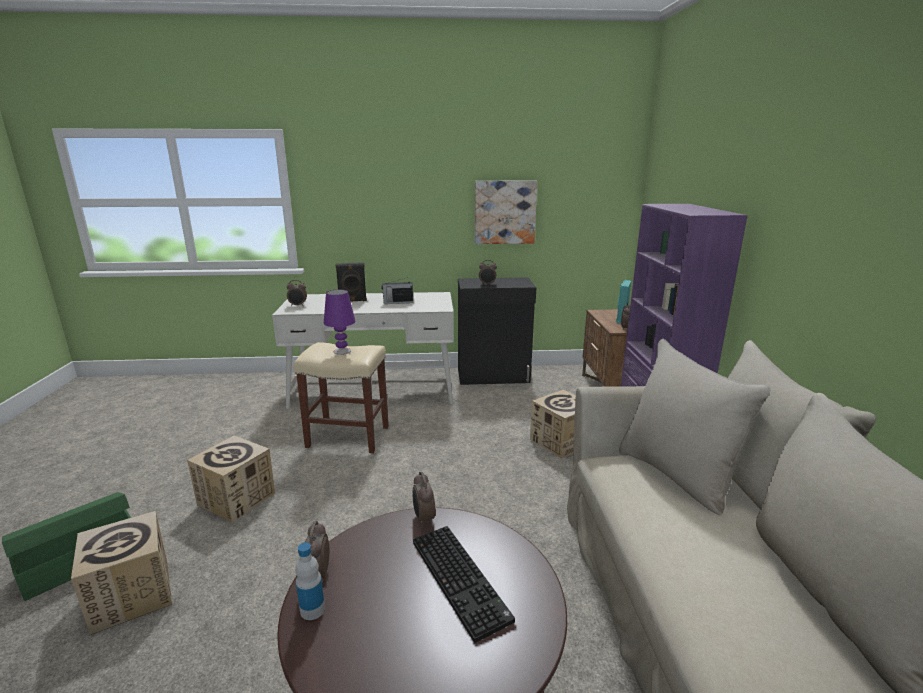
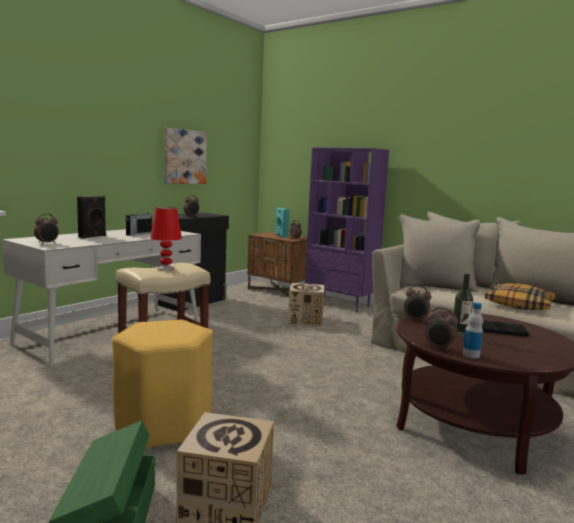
camera: 50 degrees left, 10 degrees down
(237, 499) = (163, 424): cardboard box -> yellow stool
(342, 351) = (166, 268): purple table lamp -> red table lamp
(401, 572) = (460, 334): none -> bottle
(717, 581) = (519, 305): none -> pillow

